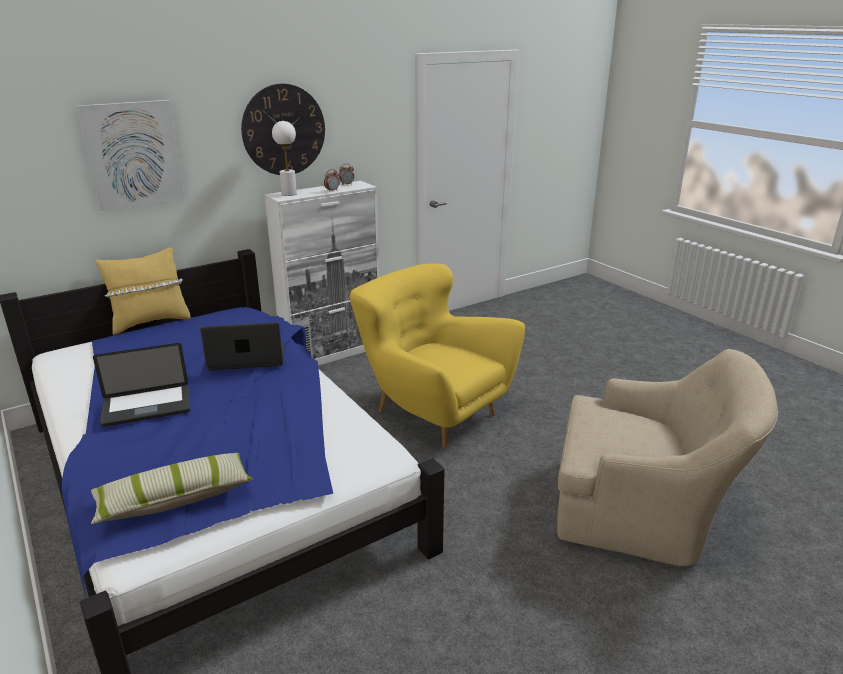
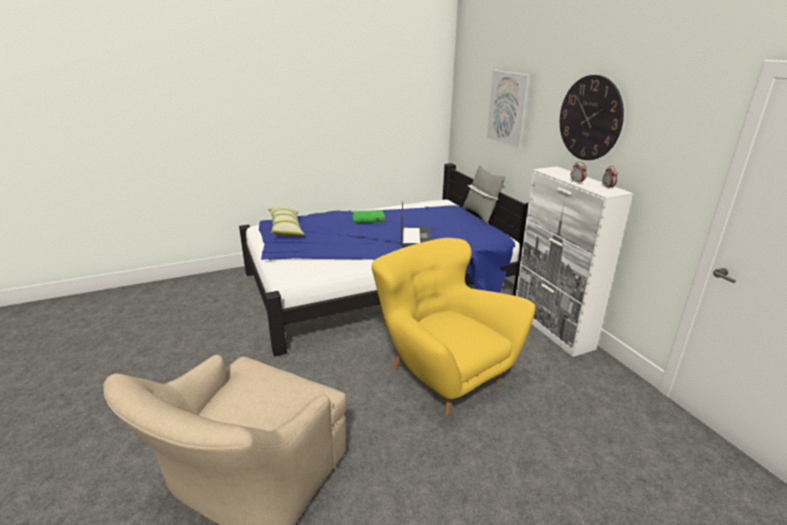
camera: 100 degrees right, 0 degrees up
(147, 407) = (368, 218): laptop -> green book
(150, 322) = (480, 215): yellow pillow -> grey pillow
(289, 194) = (559, 171): white table lamp -> none
(433, 412) = (442, 374): yellow armchair -> yellow armchair turned 90 degrees counterclockwise

